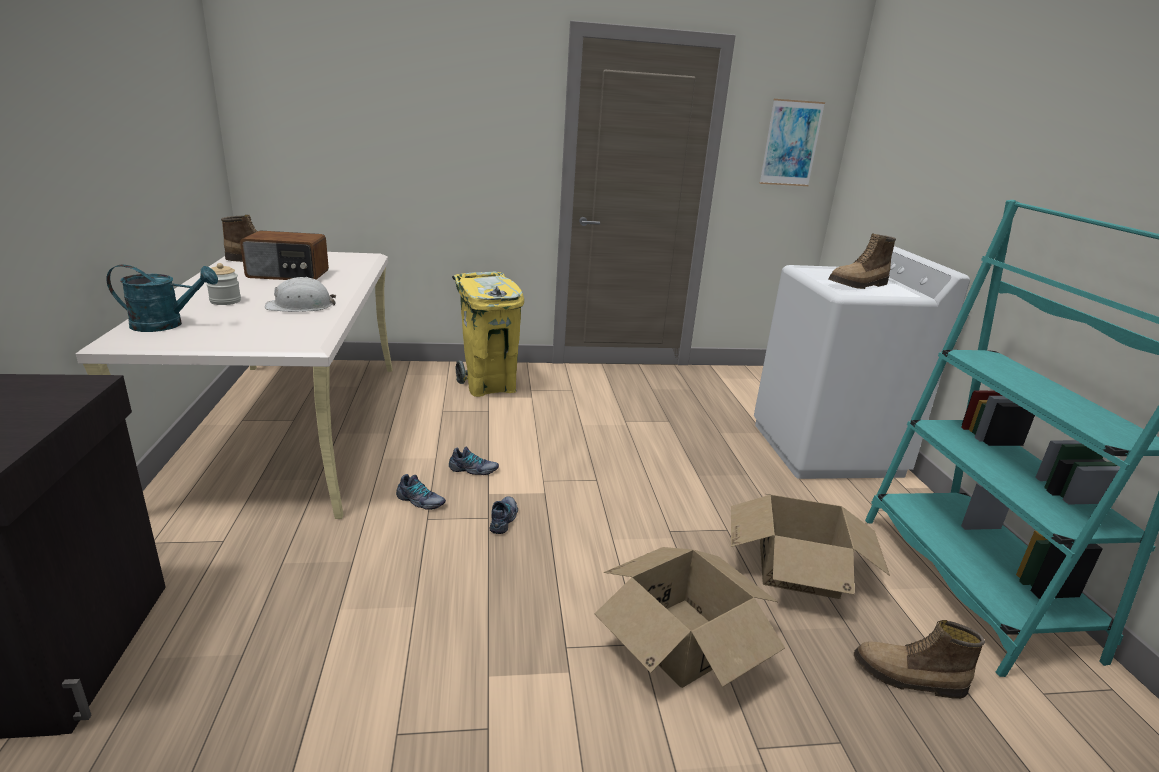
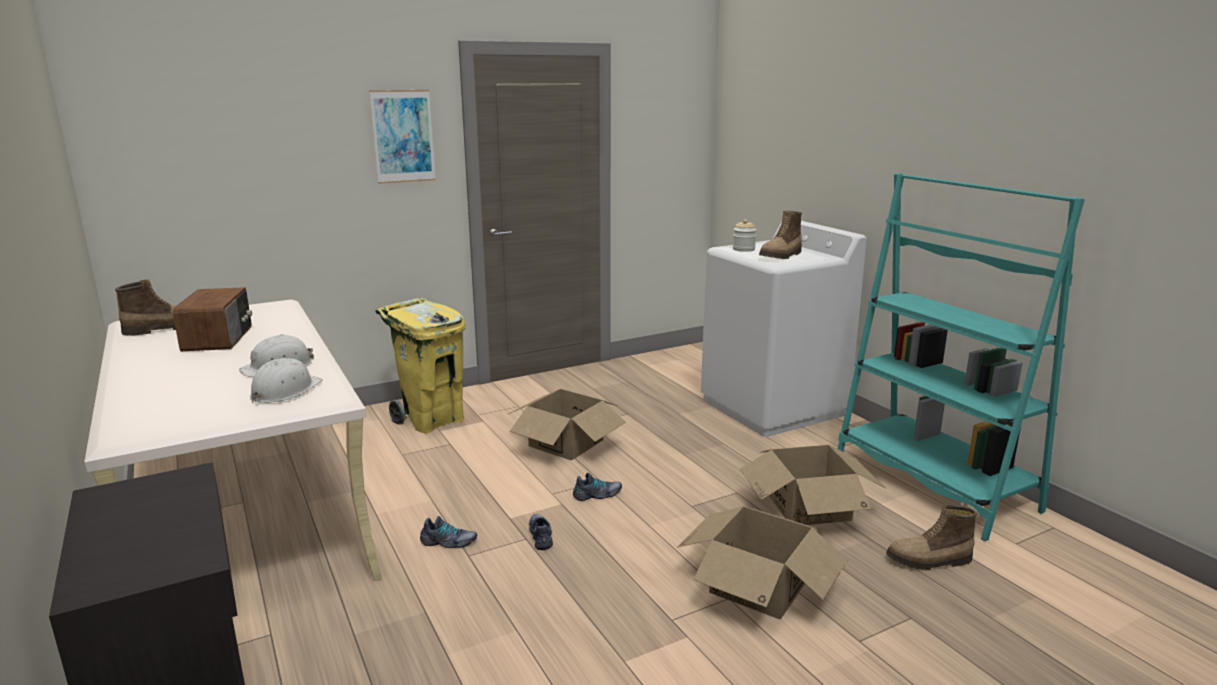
camera: 20 degrees left, 5 degrees down
(166, 324) = (157, 412): turquoise watering can -> none
(225, 301) = (188, 377): jar -> jar (743, 249)
(279, 327) = (285, 391): none -> white hard hat
(288, 274) = (219, 338): radio -> radio turned 75 degrees counterclockwise
(473, 470) = (478, 501): shoe -> shoe (597, 495)
(590, 434) = (565, 442): none -> cardboard box
(791, 143) = (670, 135): picture -> picture (403, 136)

